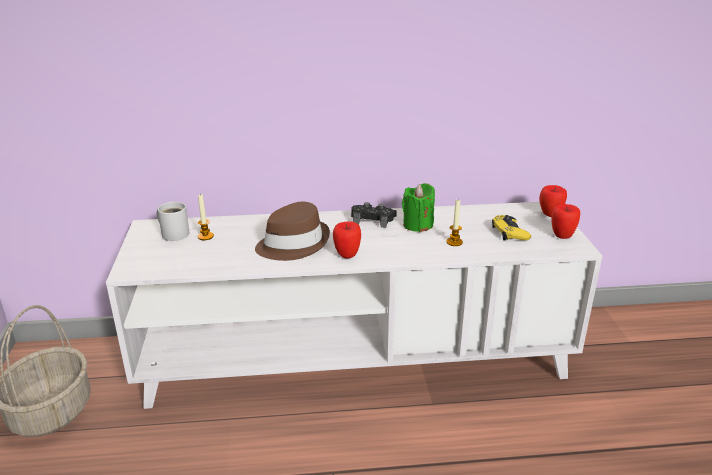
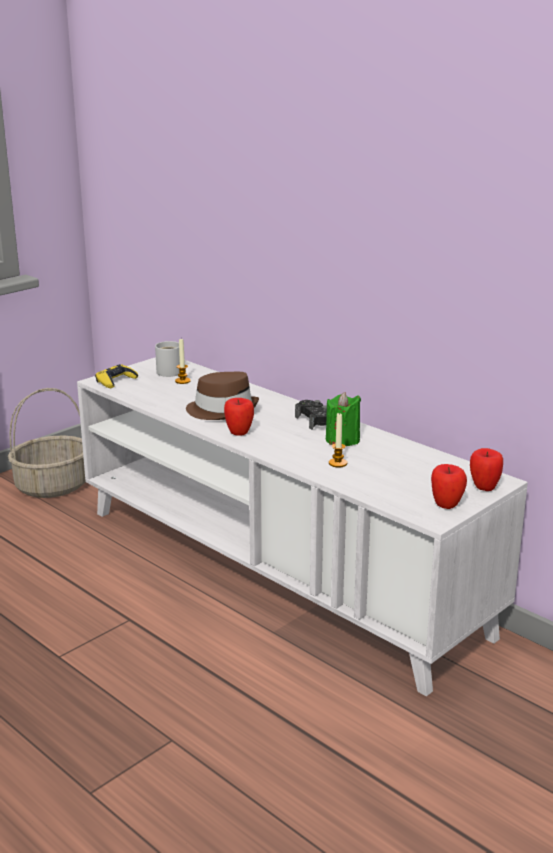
camera: 50 degrees right, 5 degrees down
(509, 232) = (404, 480): yellow game controller -> yellow game controller (116, 381)

